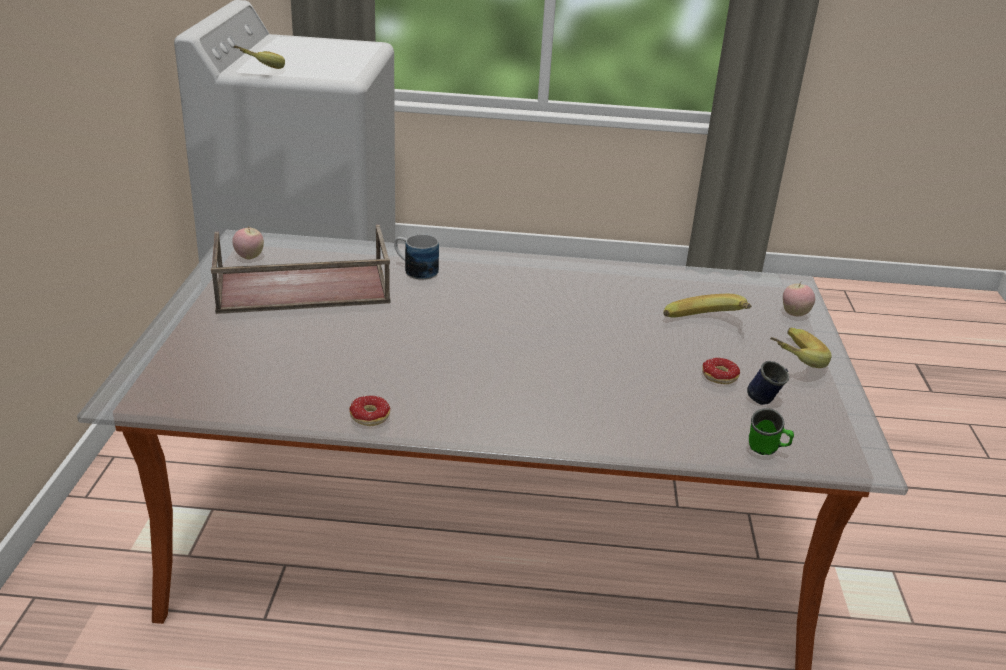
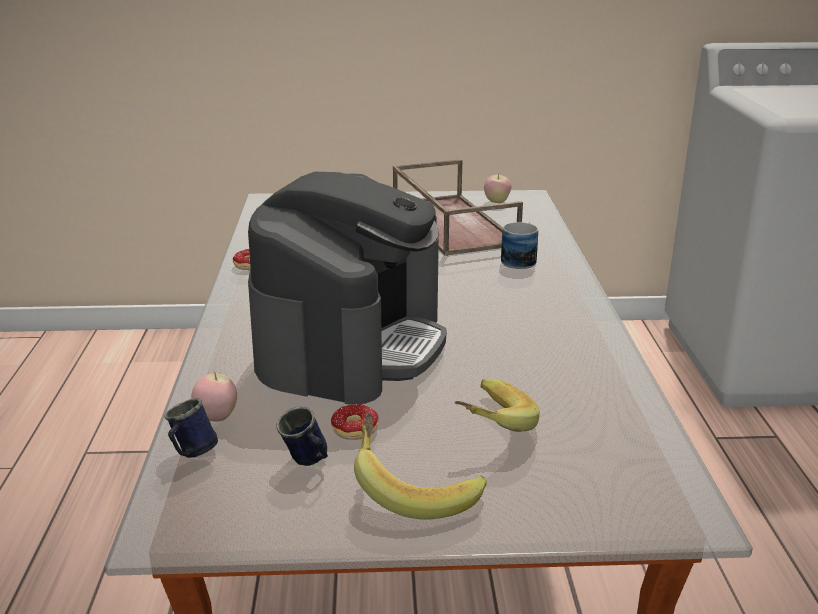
camera: 85 degrees right, 5 degrees down
(257, 70) = (749, 92): banana -> none
(581, 368) = (351, 345): none -> coffee machine
(766, 452) = (191, 454): green mug -> blue mug
(794, 314) = (572, 509): apple -> apple (216, 418)

